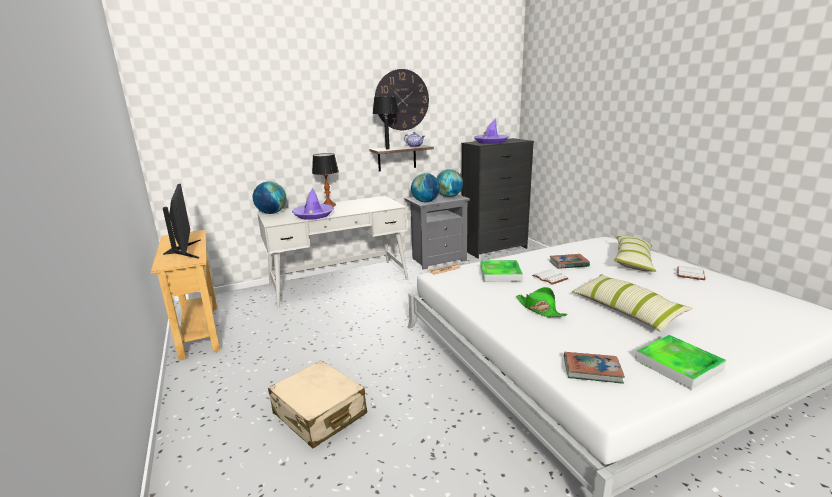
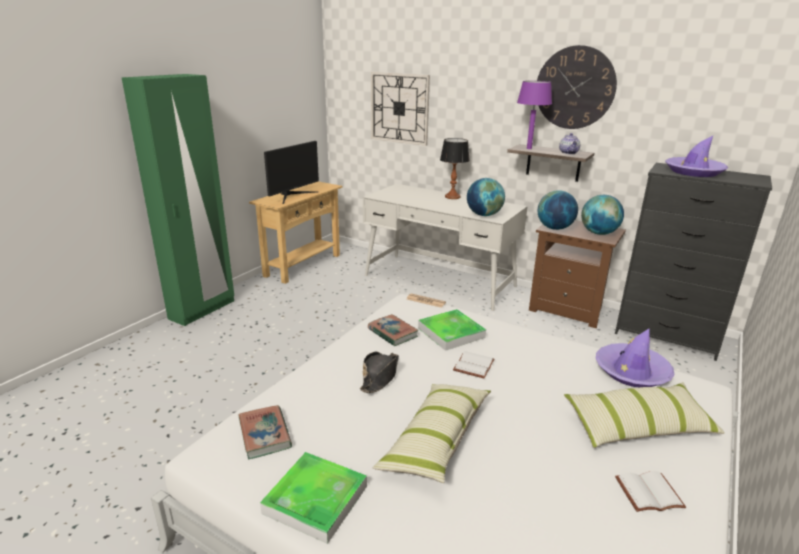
camera: 55 degrees right, 5 degrees up
(185, 422) = (202, 310): none -> green wardrobe
(246, 137) = (399, 108): none -> wall clock
(271, 213) = (399, 188): globe -> globe (484, 215)
(313, 215) = (415, 201): purple hat -> purple hat (632, 372)
(319, 414) = (239, 353): beige suitcase -> none
(387, 149) = (528, 148): black table lamp -> purple table lamp
(437, 259) = (568, 310): grey nightstand -> brown nightstand
(539, 309) = (380, 376): green hat -> black hat
(568, 264) = (541, 371): book -> book (392, 333)

